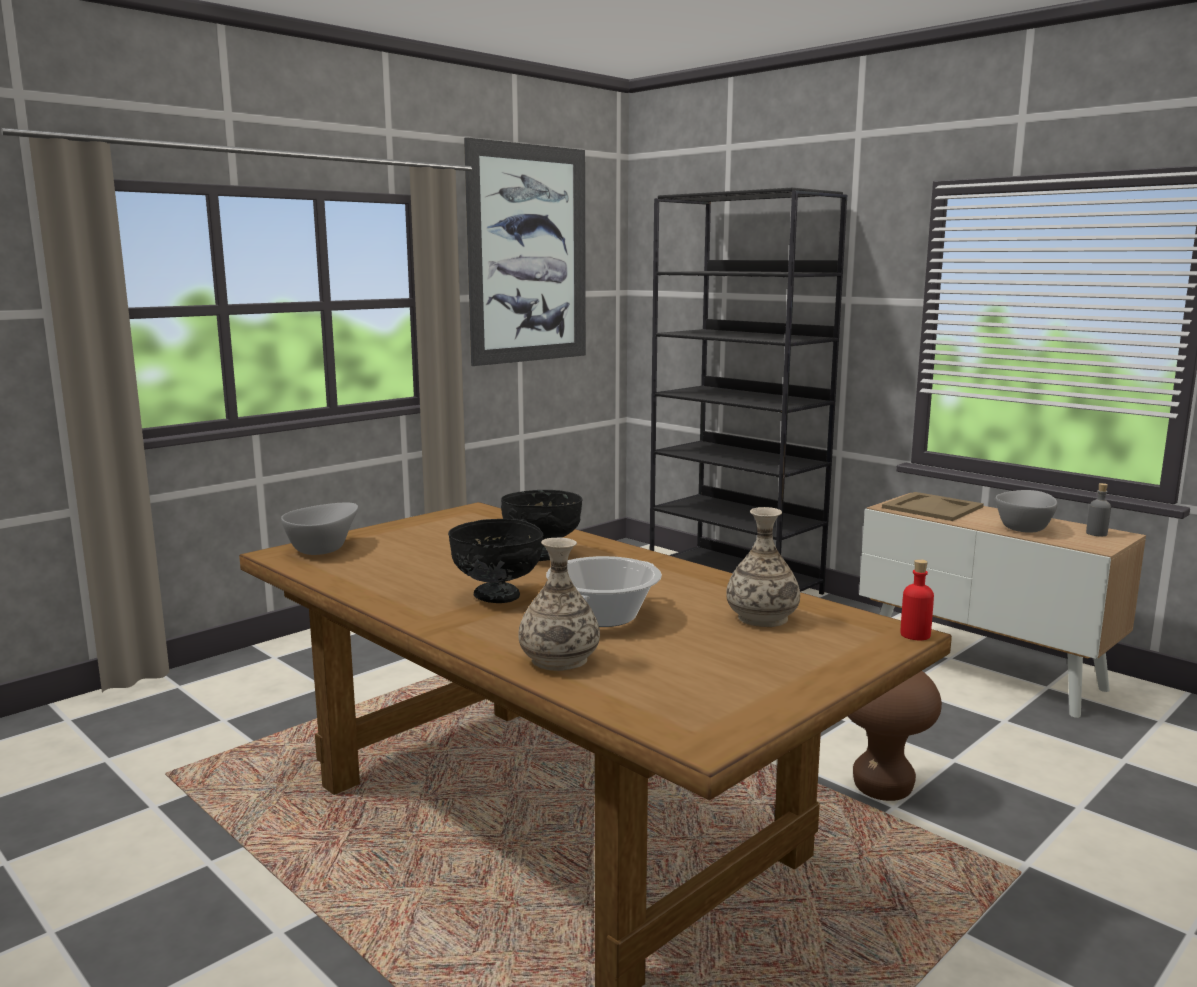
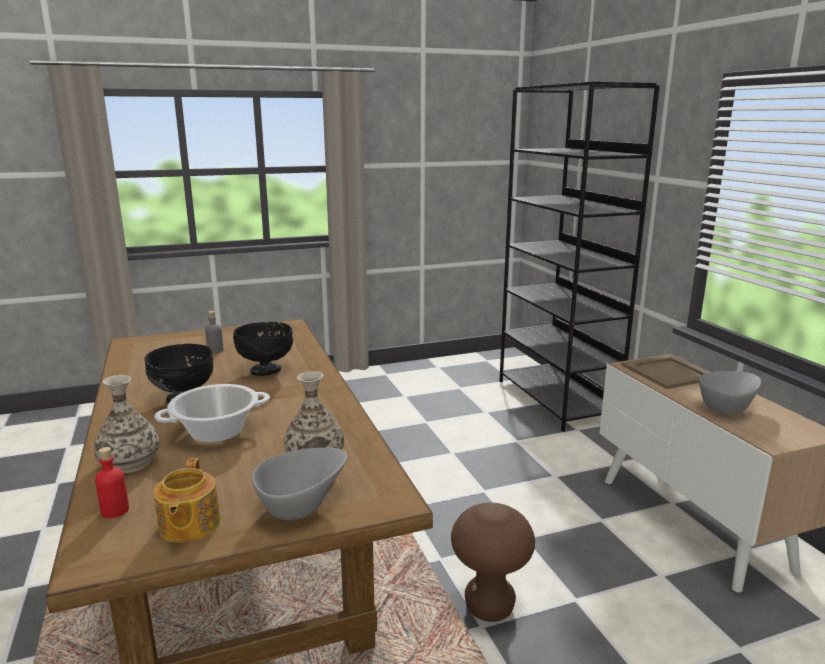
camera: 25 degrees right, 5 degrees up
(324, 548) = (157, 342): grey bowl -> grey bowl (301, 505)
(528, 255) = (431, 133): picture -> none
(743, 692) = (188, 525): none -> teapot
(915, 635) = (400, 505): red bottle -> red bottle (115, 510)
(1096, 533) = (794, 427): grey bottle -> grey bottle (215, 350)

